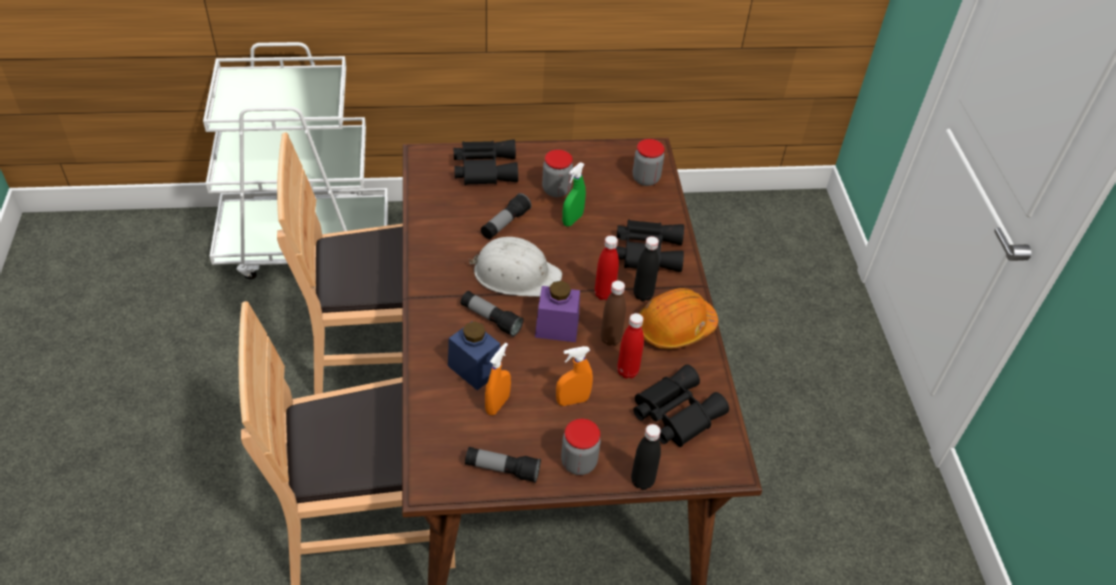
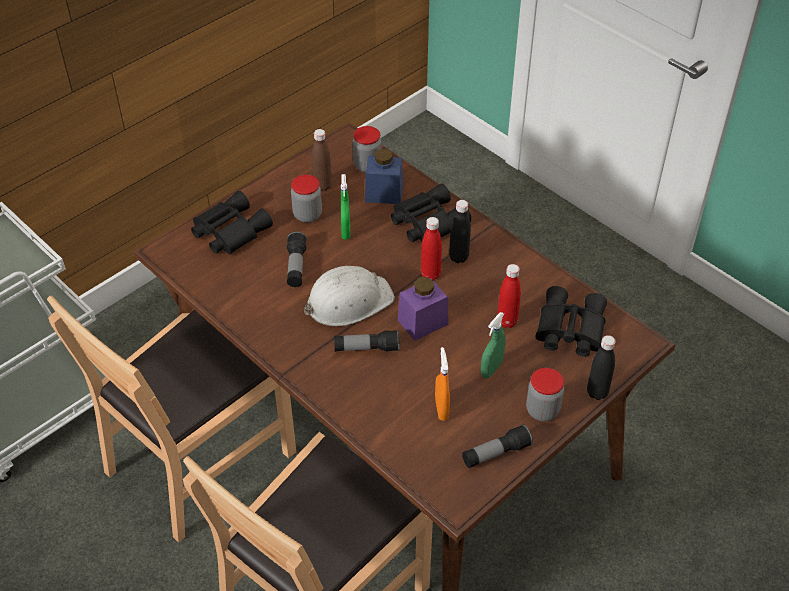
camera: 35 degrees left, 0 degrees up
(474, 368) = (395, 394): blue jar -> blue jar (384, 193)
(572, 400) = (491, 369): orange spray bottle -> green spray bottle
(610, 339) = (470, 305): brown bottle -> brown bottle (322, 186)
(675, 328) = (506, 268): orange hard hat -> none

